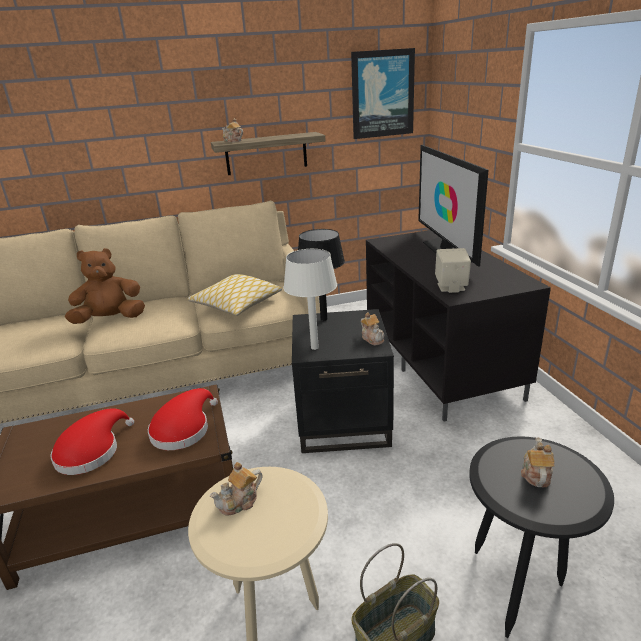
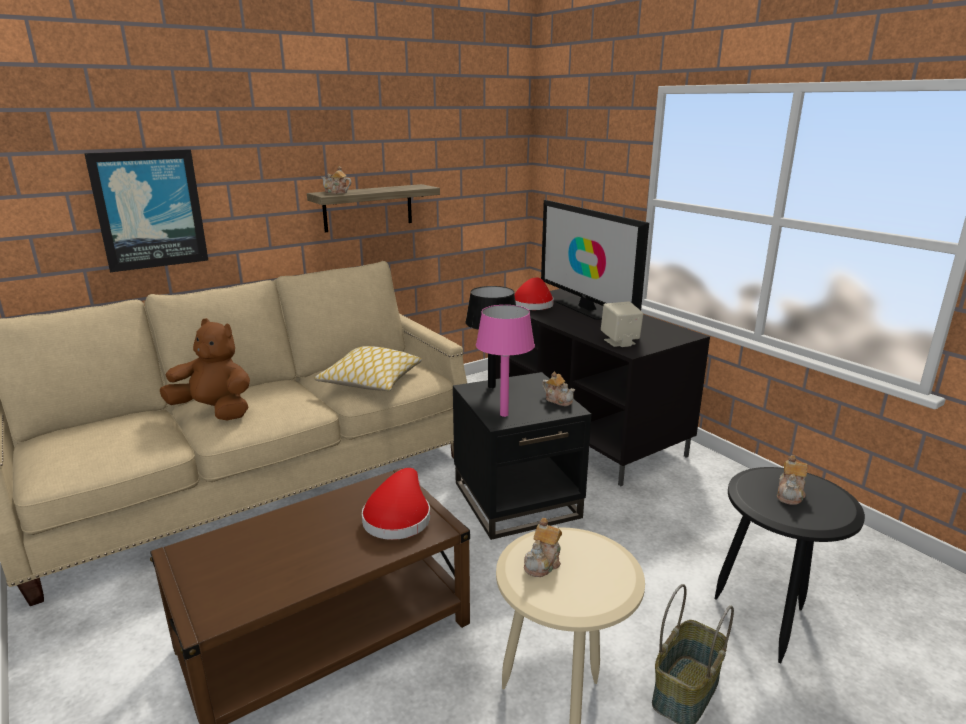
camera: 20 degrees left, 5 degrees down
(91, 451) = (300, 556): red hat -> red hat (533, 304)
(110, 319) = (215, 411): brown plush toy -> brown plush toy turned 60 degrees clockwise
(315, 347) = (504, 414): white table lamp -> pink table lamp
(382, 94) = (488, 146): picture -> picture (149, 210)
(535, 474) = (790, 494): teapot -> teapot turned 150 degrees counterclockwise

